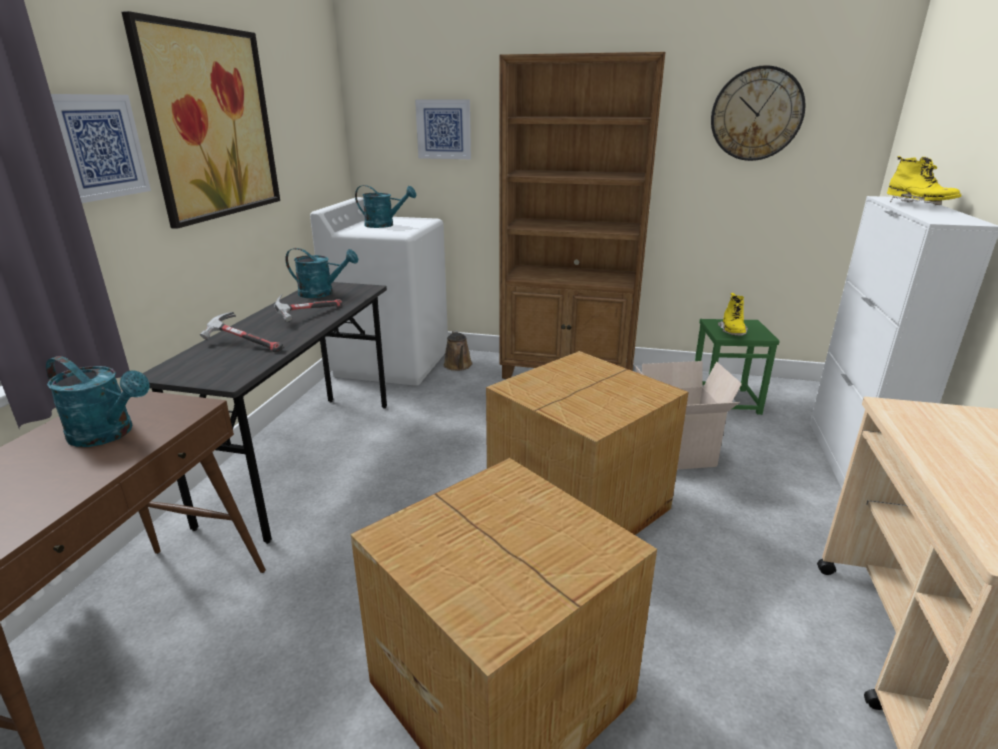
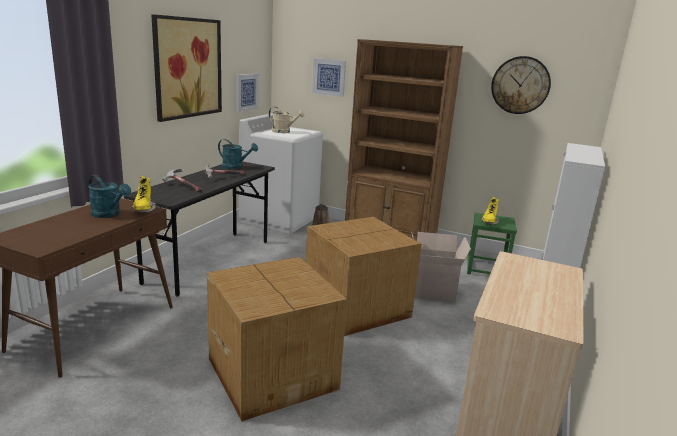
camera: 10 degrees right, 5 degrees down
(97, 147) = (128, 78): picture -> picture (246, 92)
(384, 225) = (284, 132): turquoise watering can -> beige watering can
(918, 205) = (585, 151): yellow boot -> yellow boot (143, 210)

